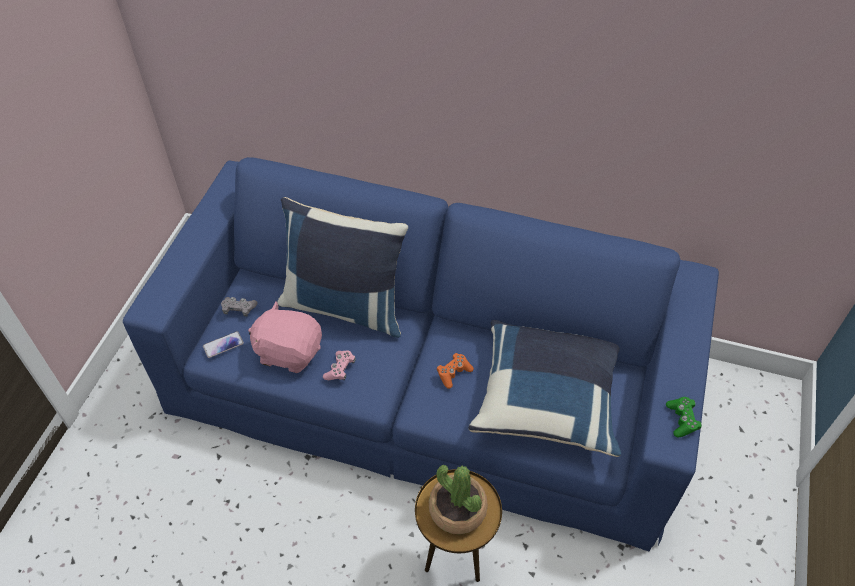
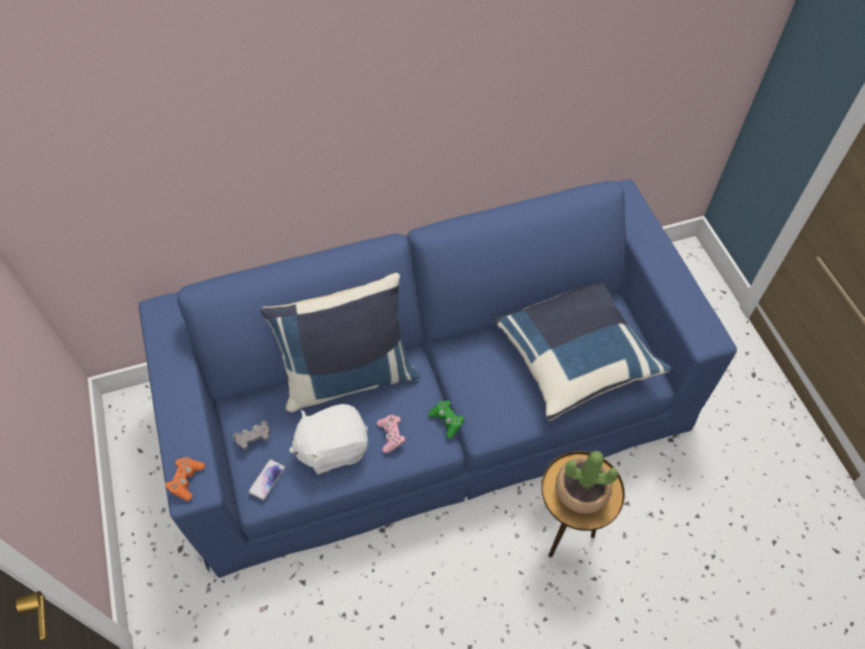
camera: 35 degrees left, 5 degrees up
(289, 351) = (333, 448): pink plush toy -> white plush toy
(453, 373) = (486, 381): orange game controller -> orange game controller (186, 480)
(682, 420) = (701, 314): green game controller -> green game controller (447, 421)

